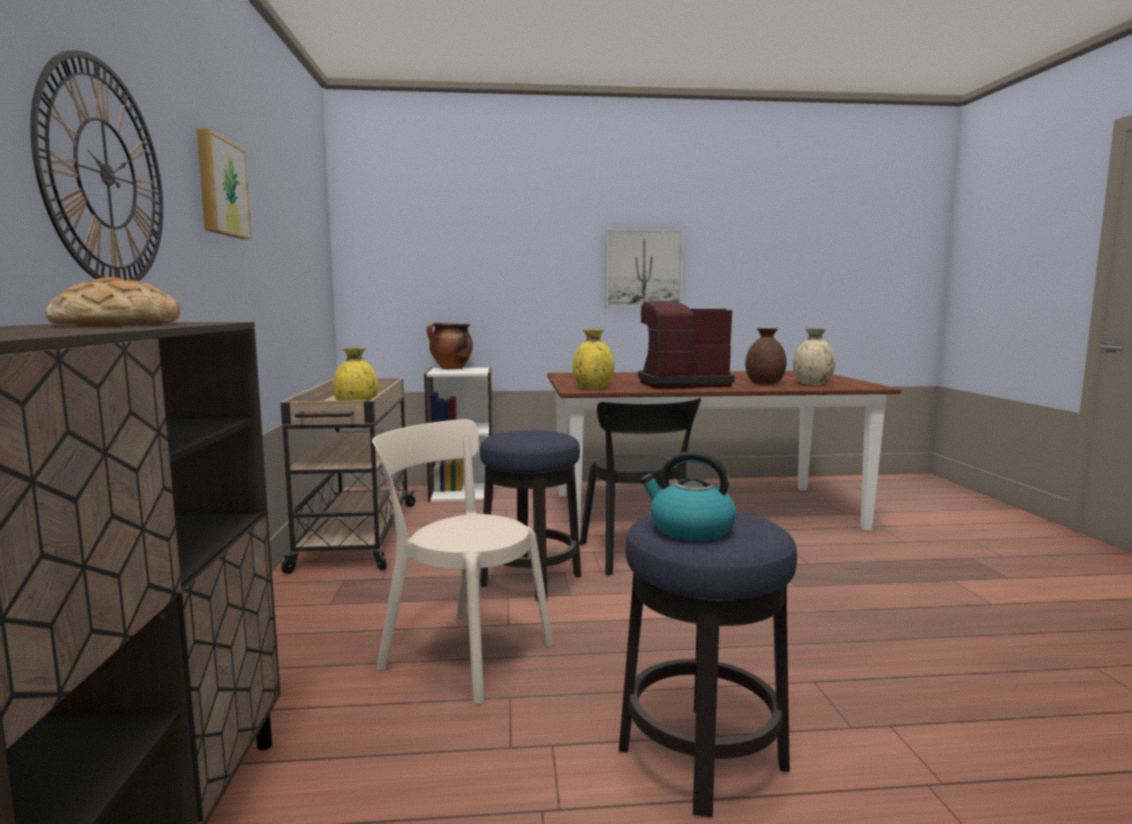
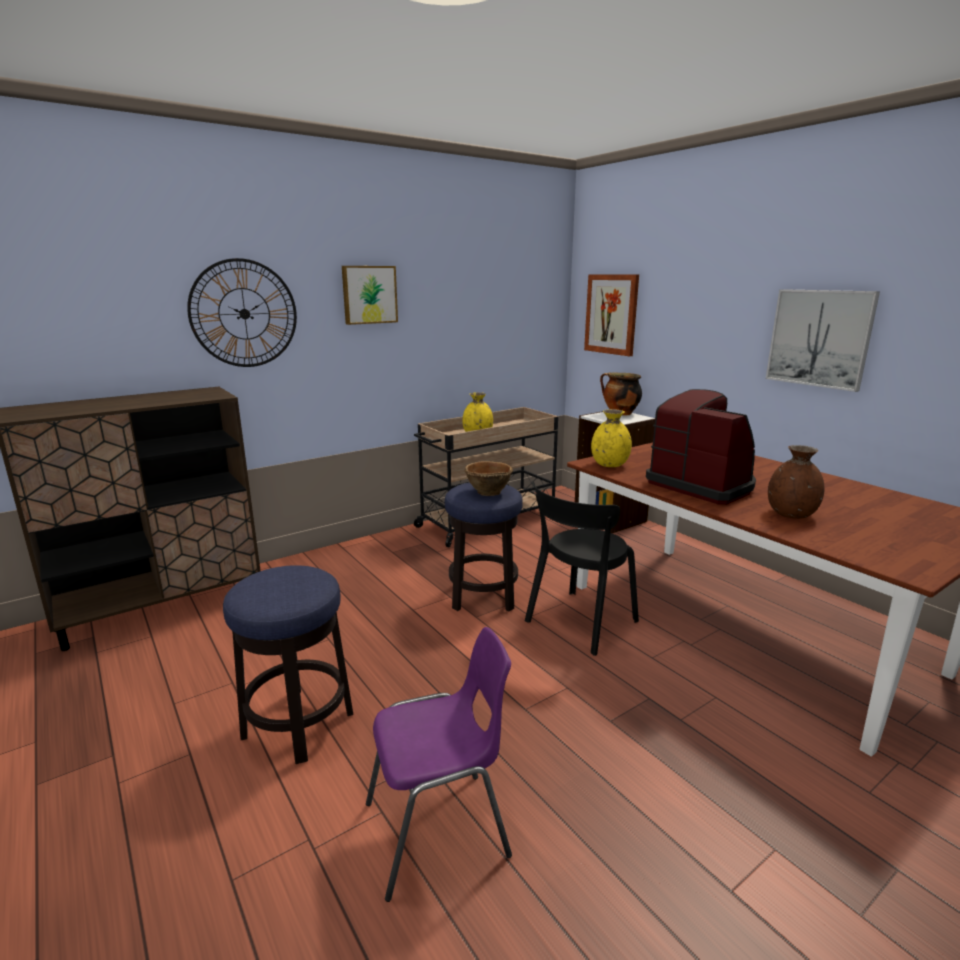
camera: 60 degrees right, 10 degrees up
(116, 324) = (171, 397): bread -> none
(406, 260) = (611, 314): none -> picture
(461, 653) = (366, 608): beige chair -> none
(539, 435) = (488, 492): none -> brown bowl
(690, 529) = (267, 581): kettle -> none
(812, 384) = (845, 536): beige vase -> none
(922, 697) = (440, 830): none -> purple chair

